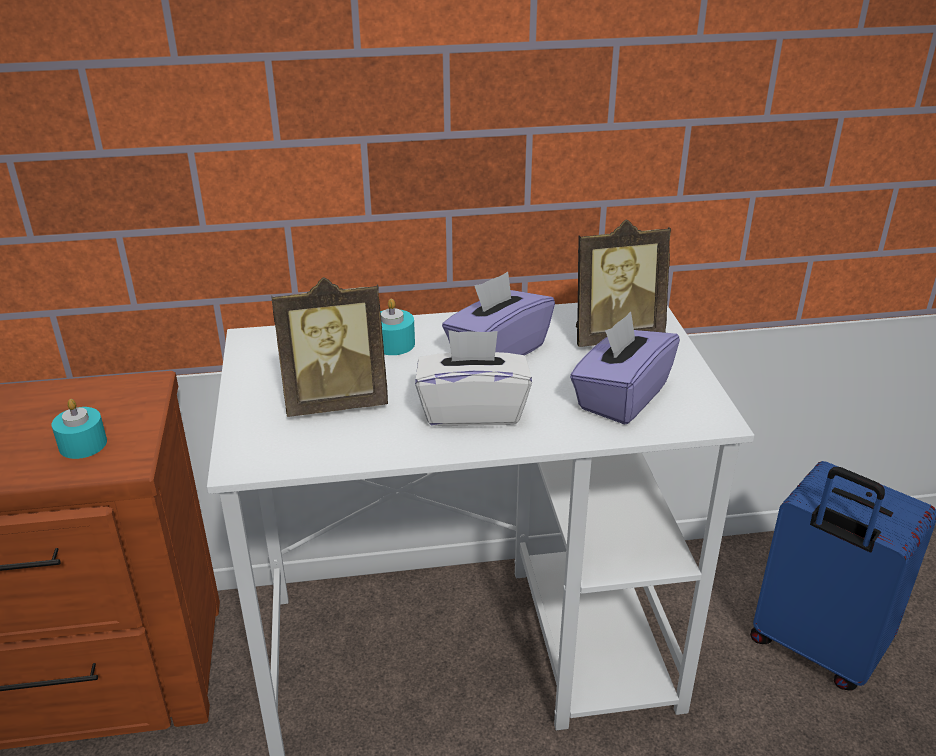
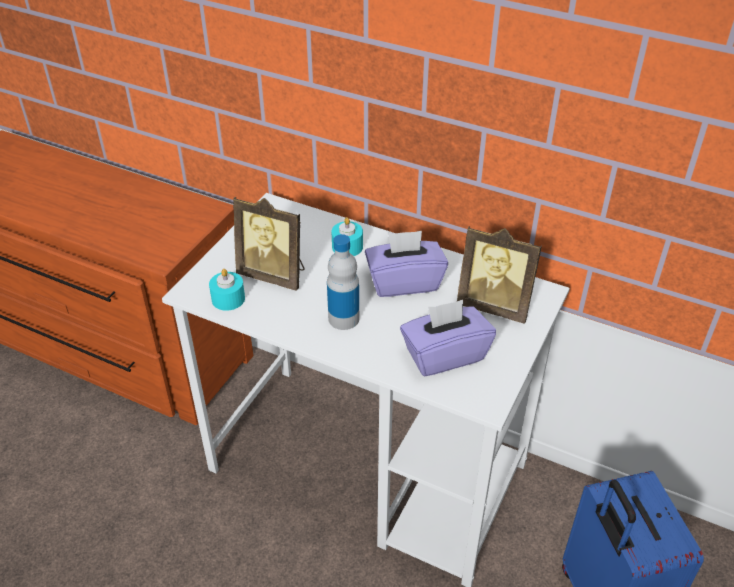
camera: 35 degrees right, 10 degrees up
(83, 444) = (150, 236): turquoise candle -> turquoise candle (228, 299)
(472, 410) = (343, 318): white tissue box -> bottle

